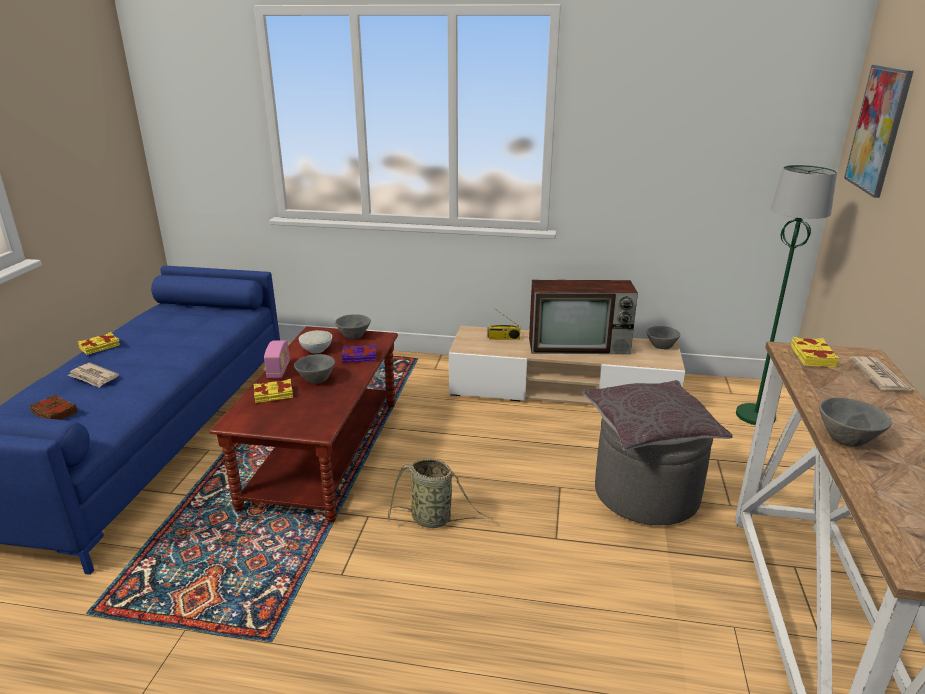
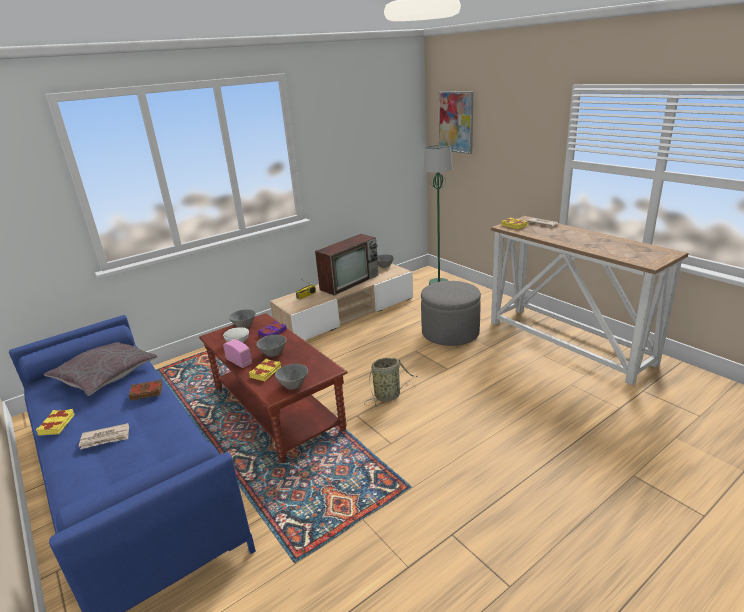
camera: 45 degrees left, 0 degrees up
(54, 413) = (130, 468): brown book -> brown book (146, 393)
(650, 427) = (452, 293): grey pillow -> grey pillow (105, 375)
(849, 439) = (574, 243): grey bowl -> grey bowl (294, 385)

